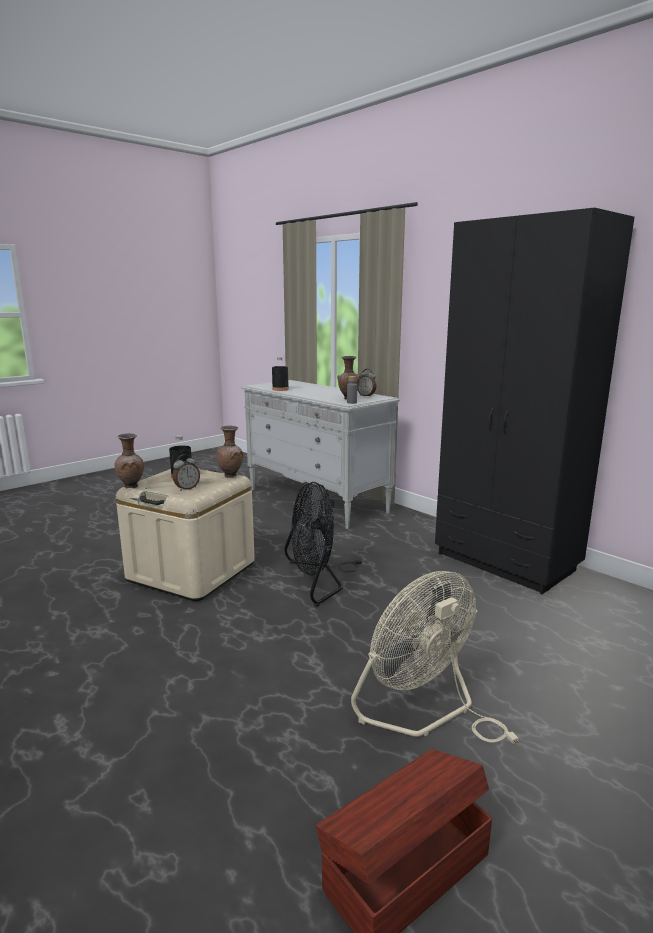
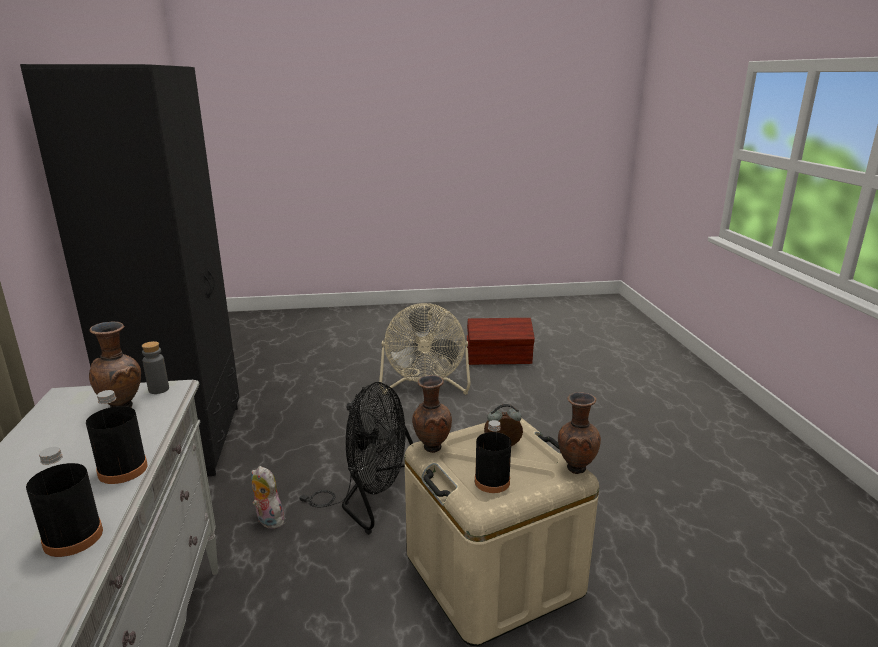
camera: 145 degrees left, 5 degrees up
(301, 394) = (123, 470): none -> black bottle
(360, 549) = (268, 520): none -> plush toy
(366, 396) = (65, 410): alarm clock -> none

